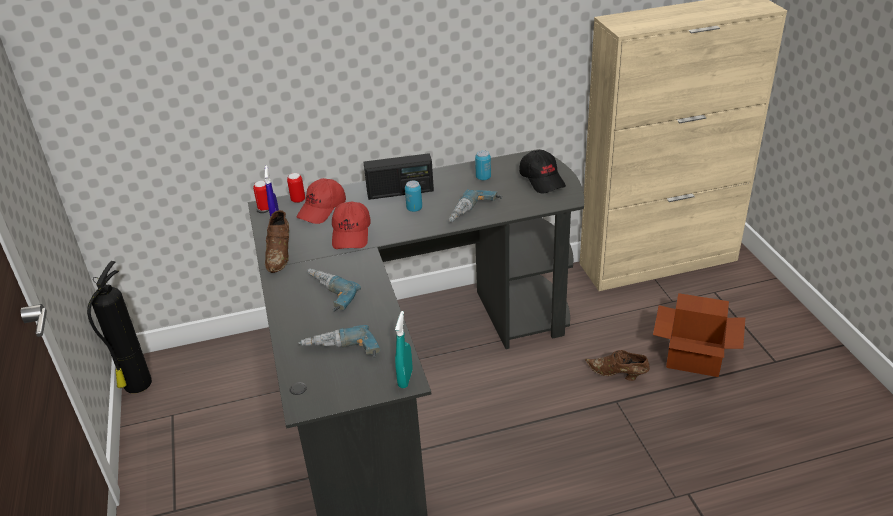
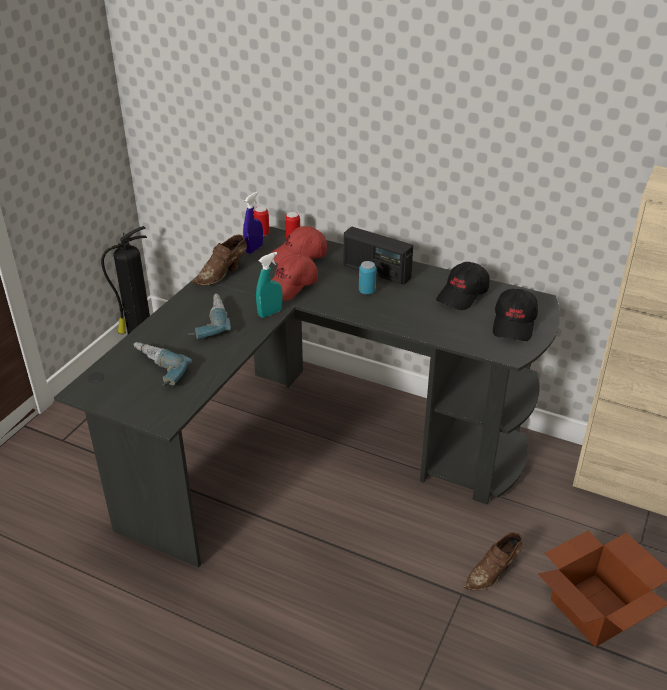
camera: 40 degrees right, 0 degrees up
(405, 378) = (166, 418): turquoise spray bottle -> turquoise spray bottle (270, 313)
(474, 213) = (409, 321): power drill -> none
(483, 177) = (463, 295): can -> black cap
(618, 374) = (493, 572): brown shoe -> brown shoe turned 105 degrees counterclockwise

